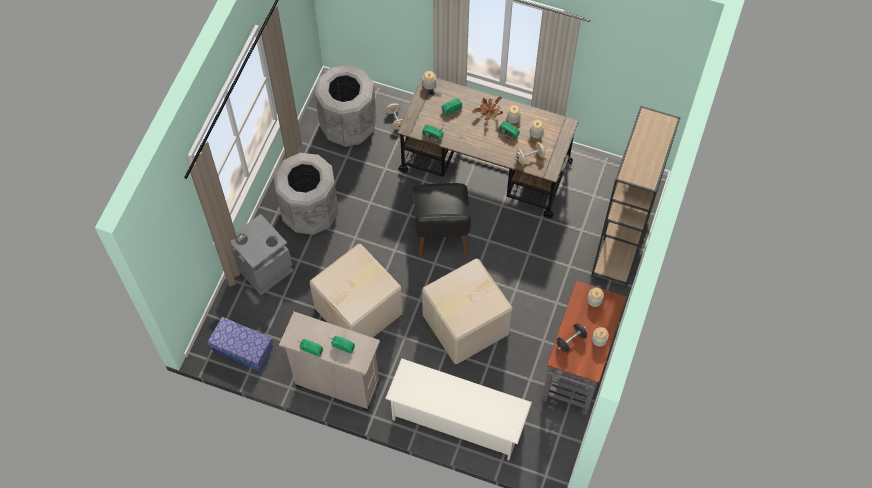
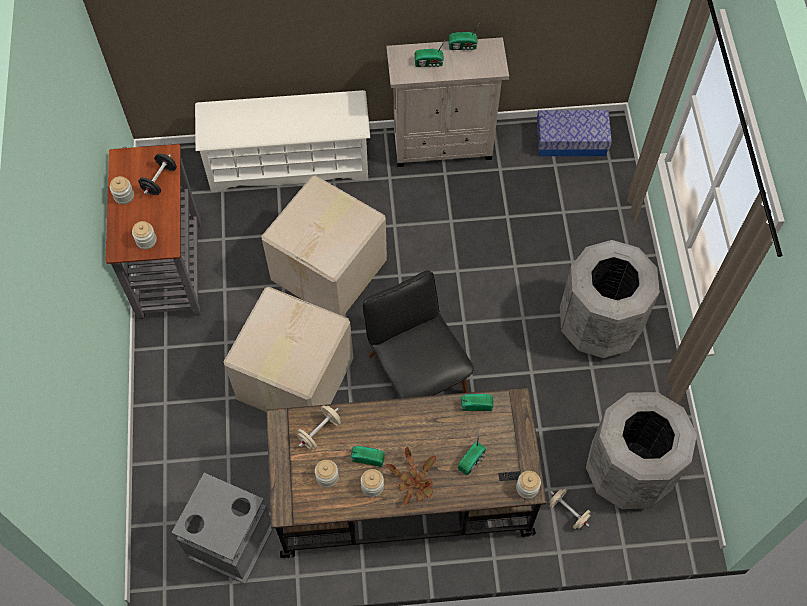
camera: 155 degrees right, 0 degrees up
(264, 269) = (607, 234): grey trash can -> grey trash can (232, 542)
(360, 311) = (463, 233): cardboard box -> cardboard box (293, 378)
(620, 248) = (165, 452): bookcase -> none

